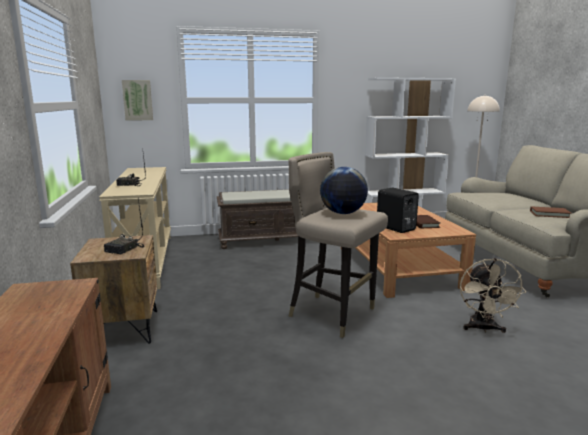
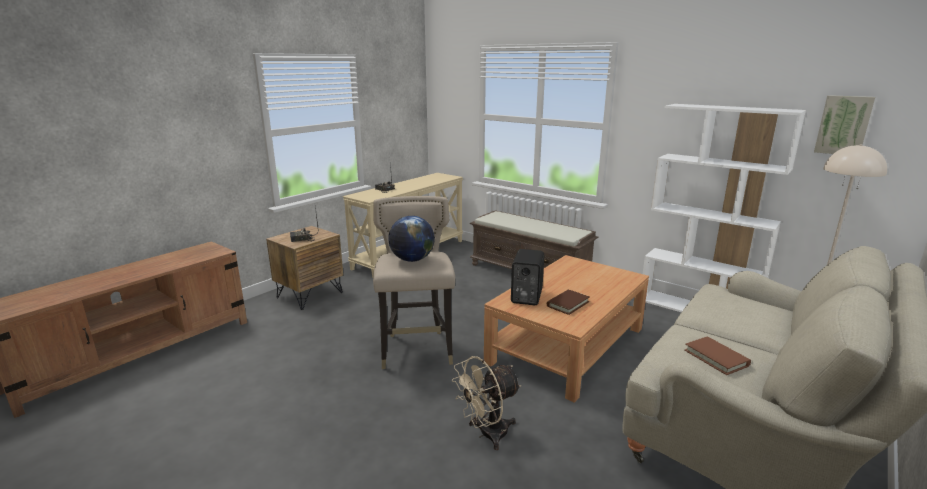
camera: 50 degrees right, 5 degrees up
(137, 100) = (449, 113): picture -> picture (843, 125)

